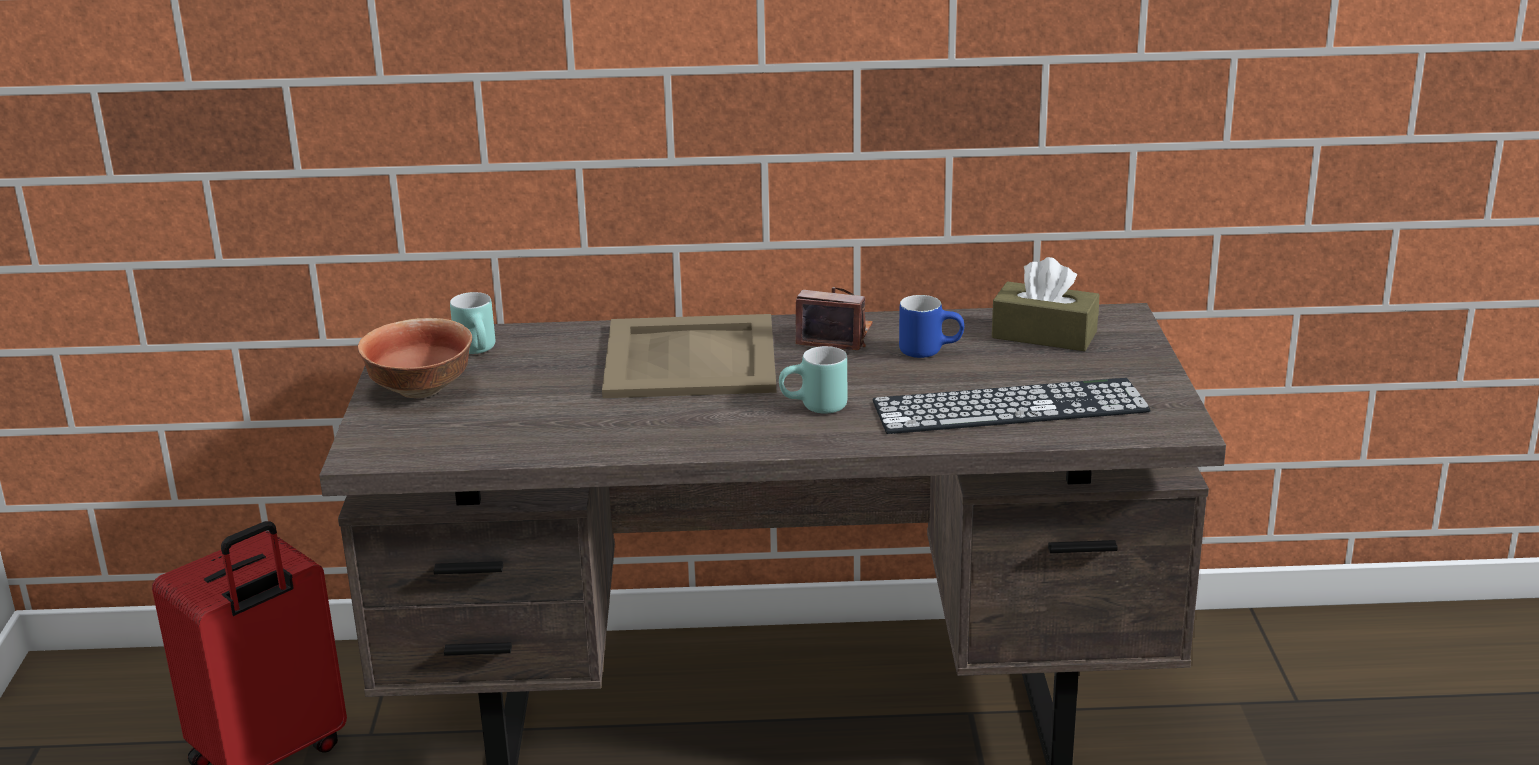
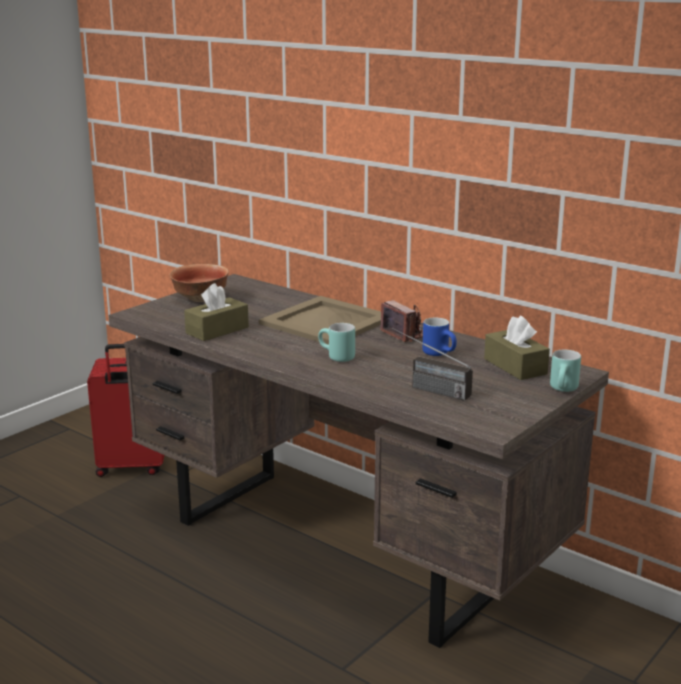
camera: 40 degrees right, 5 degrees down
(480, 351) = (251, 292): turquoise mug -> turquoise mug (565, 390)
(562, 432) = (217, 330): none -> brown tissue box
(1009, 407) = (426, 388): keyboard -> radio

